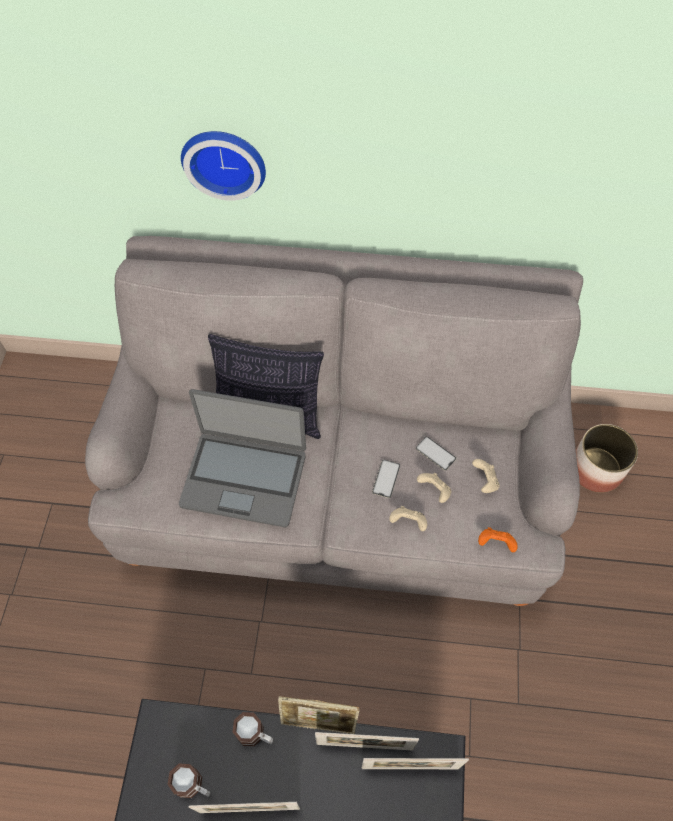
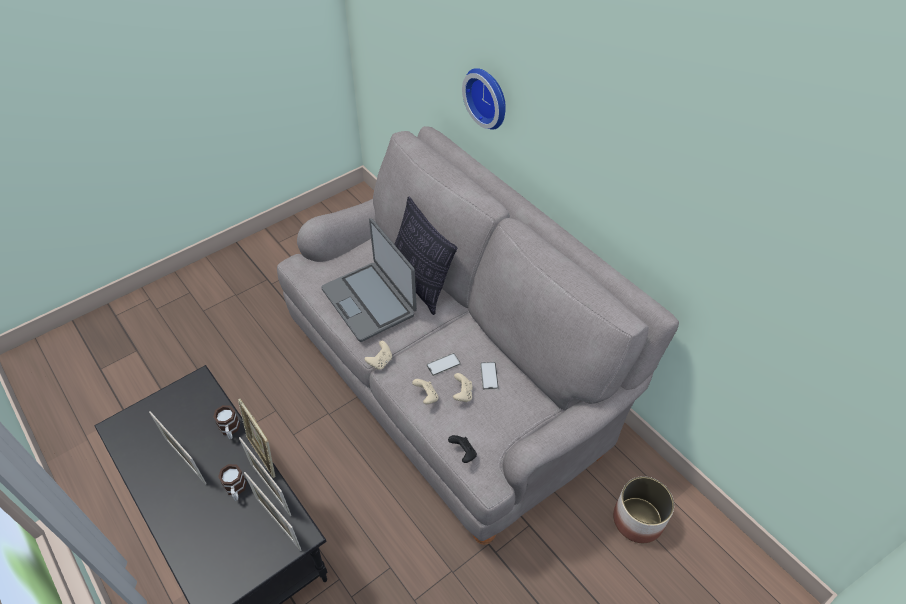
camera: 45 degrees right, 10 degrees down
(193, 785) = (177, 424): mug -> mug (236, 490)
(485, 481) = (500, 415): beige game controller -> beige game controller (380, 361)
(495, 543) = (463, 453): orange game controller -> black game controller

